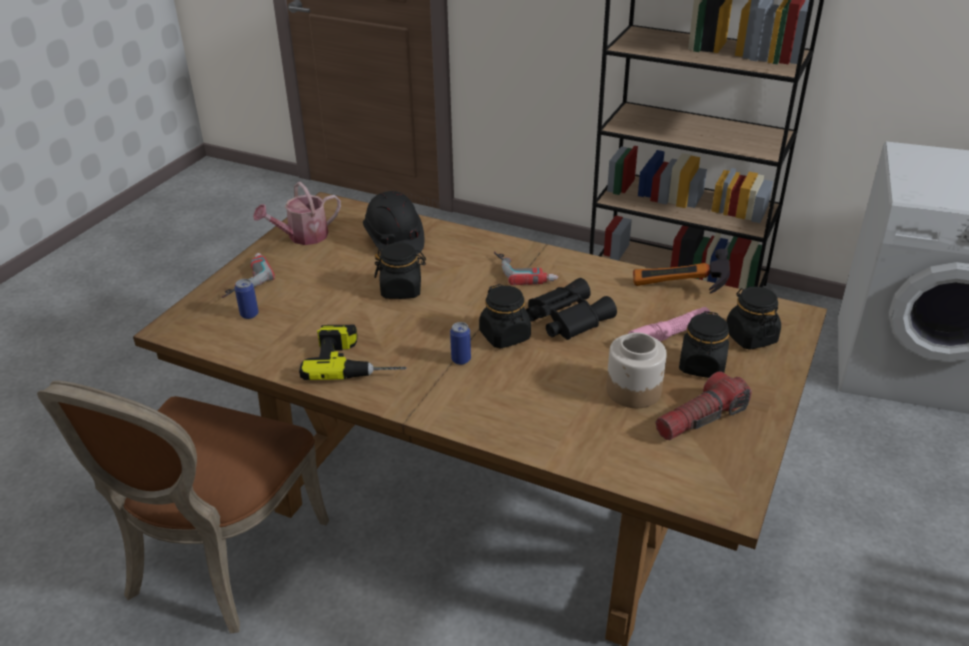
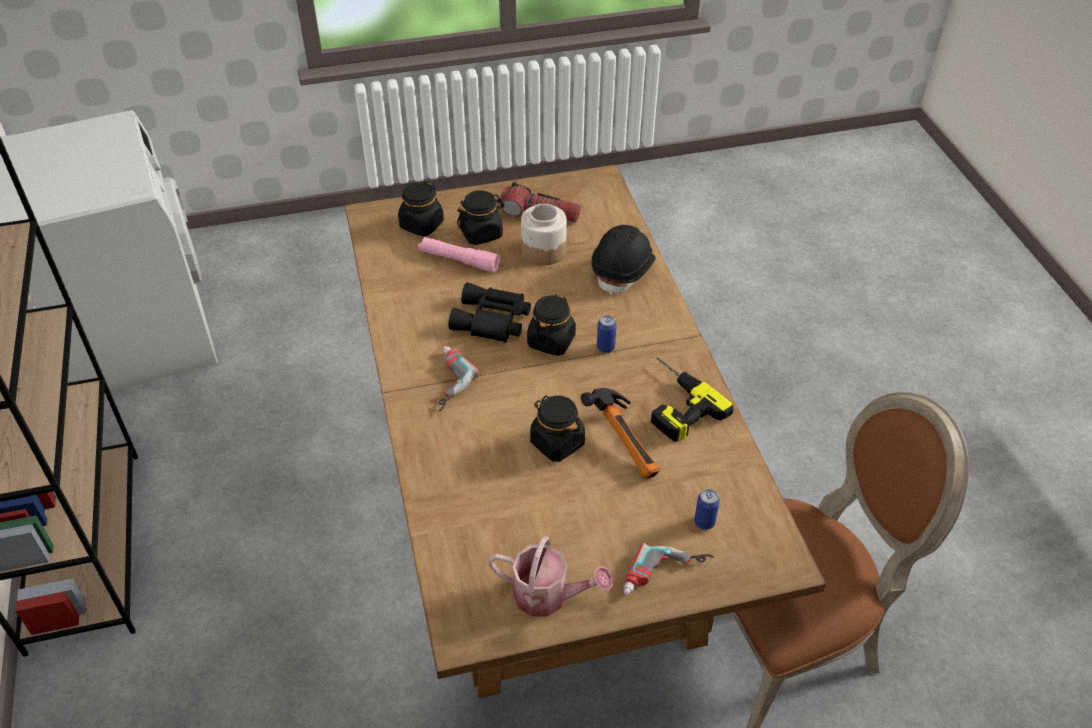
camera: 130 degrees left, 10 degrees up
(394, 240) = (481, 509): black hard hat -> black hard hat (623, 270)
(679, 290) = (387, 280): hammer -> hammer (628, 441)

